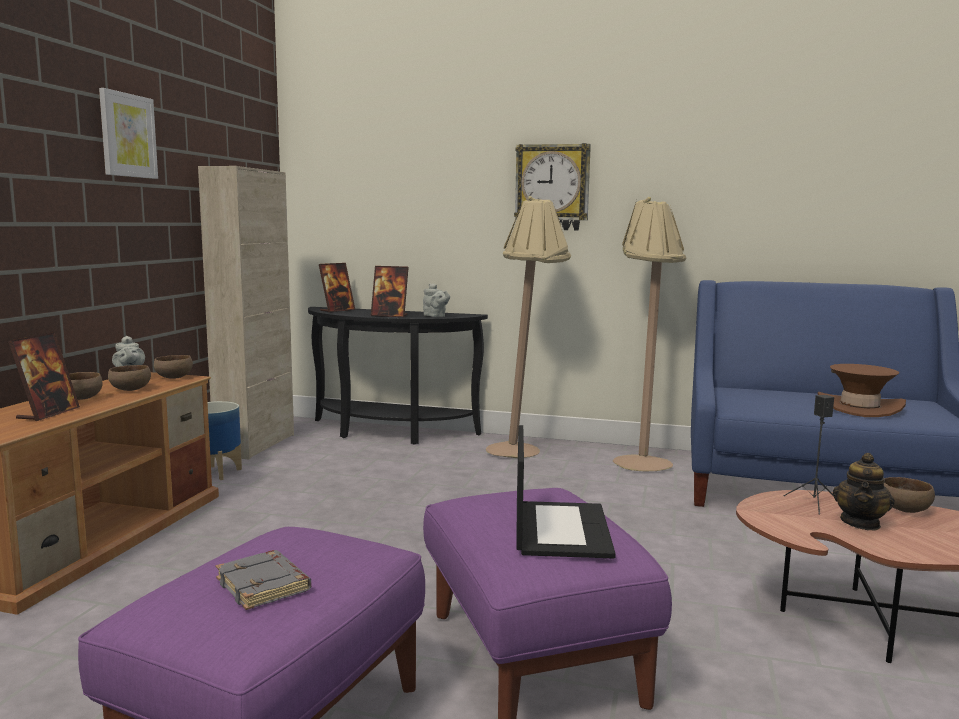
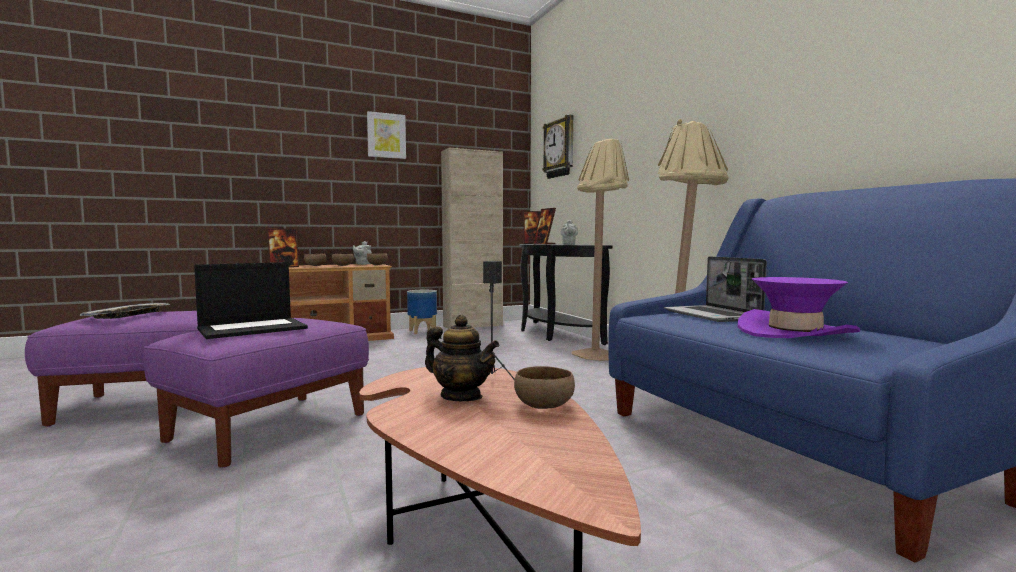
camera: 50 degrees right, 5 degrees down
(265, 586) = (128, 316): grey book -> tray
(552, 187) = (651, 132): wall clock -> wall clock (560, 148)
(767, 399) = (713, 315): none -> laptop
(859, 407) = (795, 332): brown hat -> purple hat
(860, 523) = (461, 397): teapot -> teapot turned 135 degrees counterclockwise

